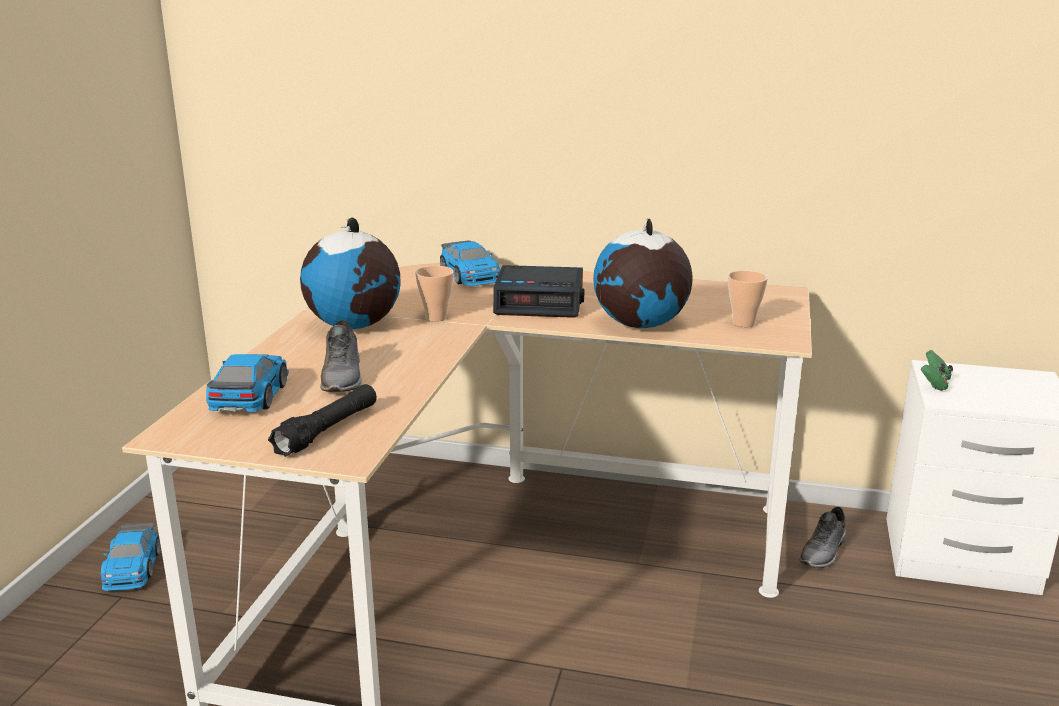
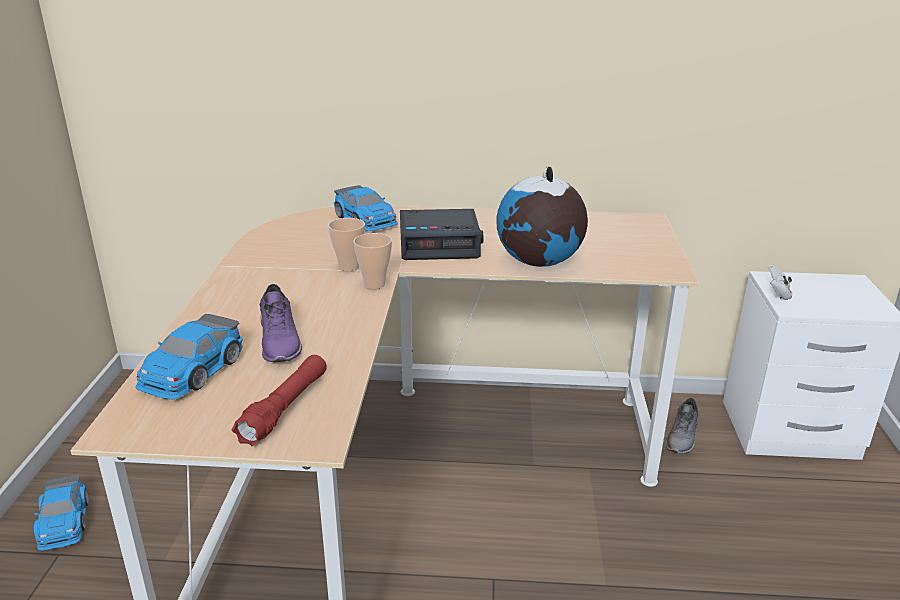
camera: 10 degrees left, 5 degrees up
(250, 395) = (192, 371): toy car -> toy car turned 150 degrees counterclockwise
(327, 430) = (285, 408): black flashlight -> red flashlight
(343, 377) = (281, 341): grey shoe -> purple shoe
(355, 326) = (273, 281): globe -> none
(743, 323) = (627, 254): cup -> cup (374, 284)
(934, 384) = (777, 293): green game controller -> white game controller

